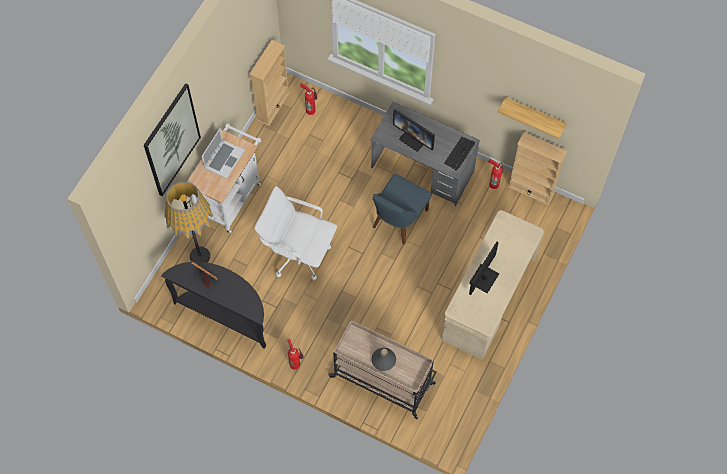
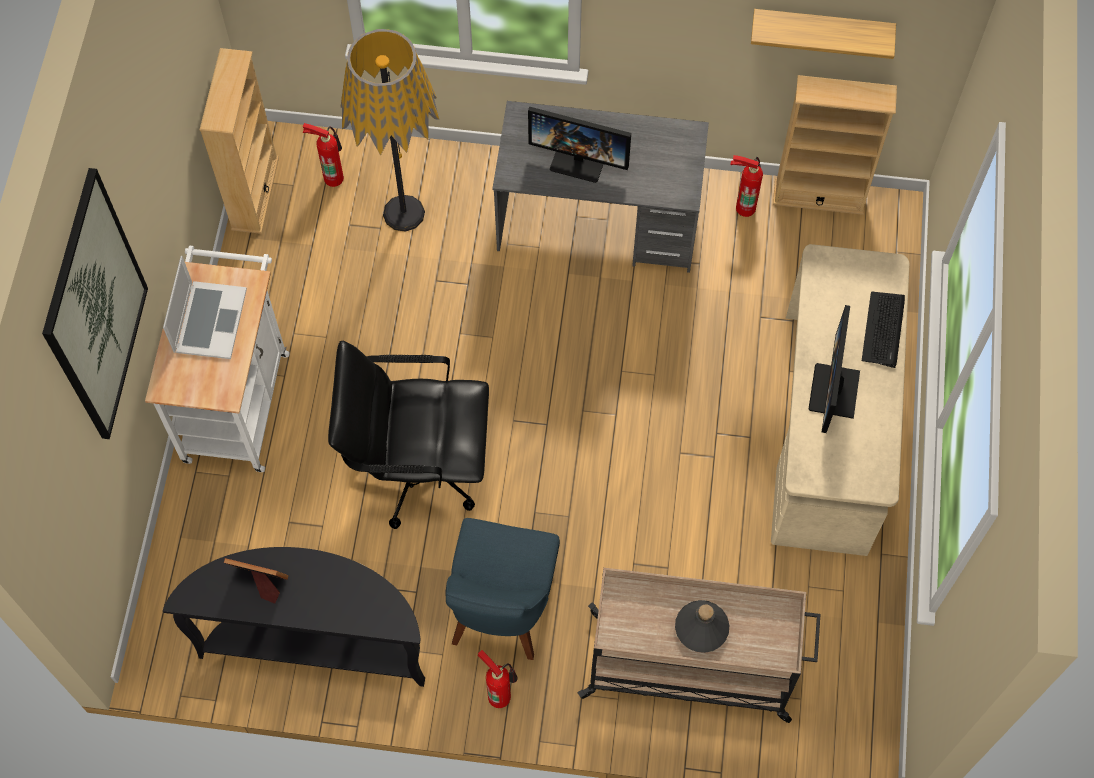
camera: 20 degrees left, 0 degrees up
(199, 255) = (217, 539): floor lamp -> floor lamp (403, 213)
(298, 253) = (417, 466): white office chair -> black office chair
(398, 220) = (590, 336): blue chair -> blue chair (501, 609)
(459, 153) = (680, 160): keyboard -> keyboard (883, 329)

